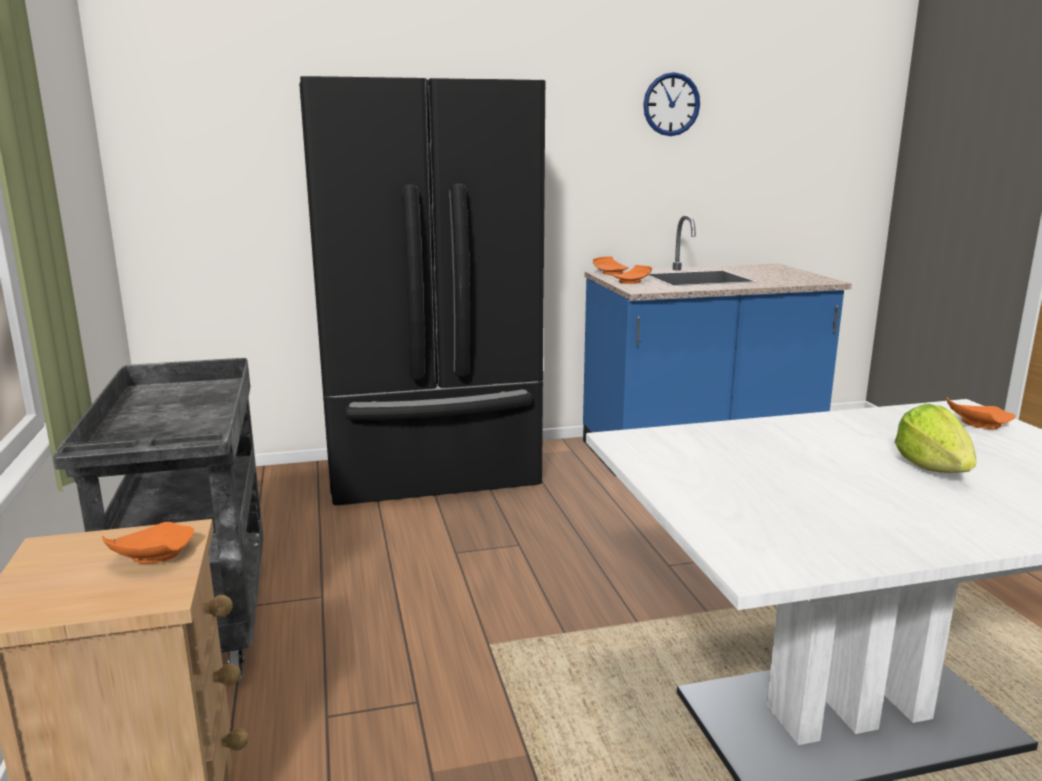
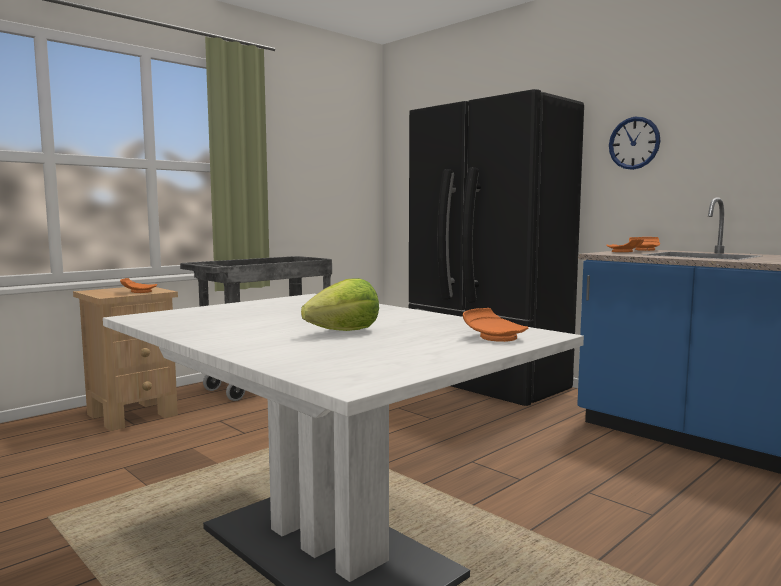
camera: 60 degrees right, 10 degrees down
(671, 104) = (731, 95): wall clock -> wall clock (634, 143)

